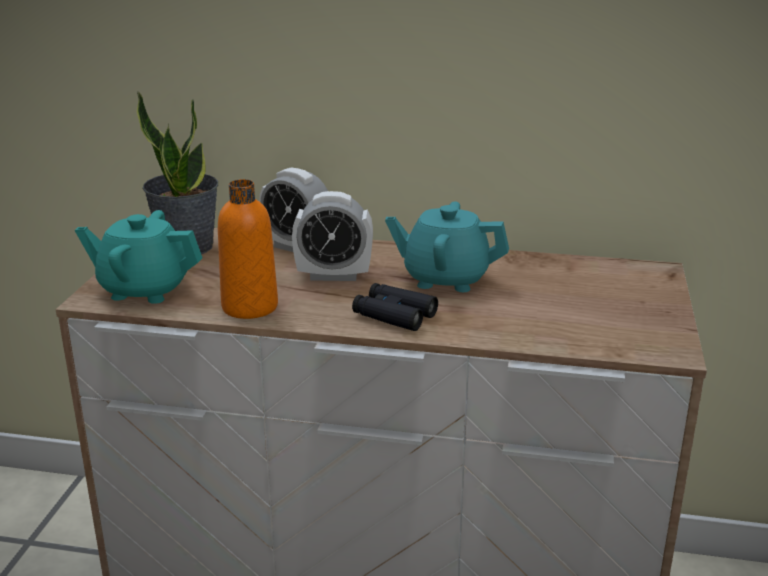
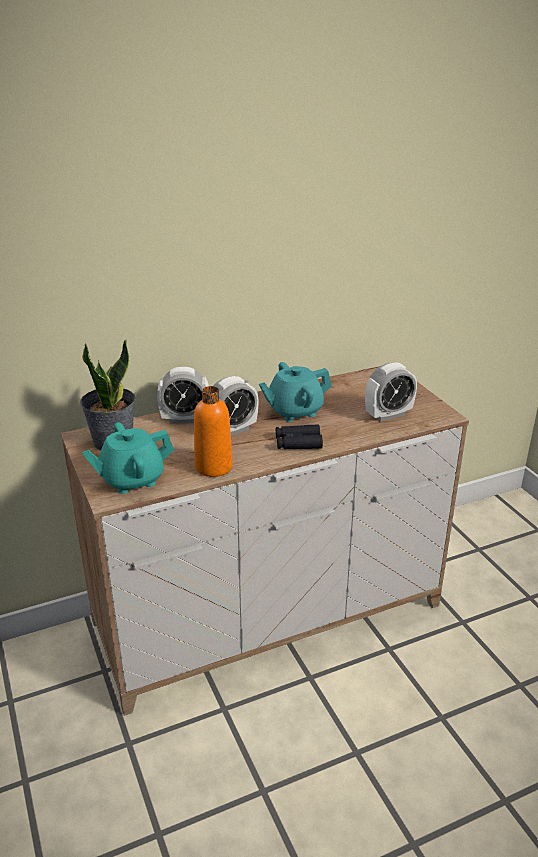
camera: 35 degrees left, 5 degrees up
(576, 323) = (388, 415): none -> alarm clock

